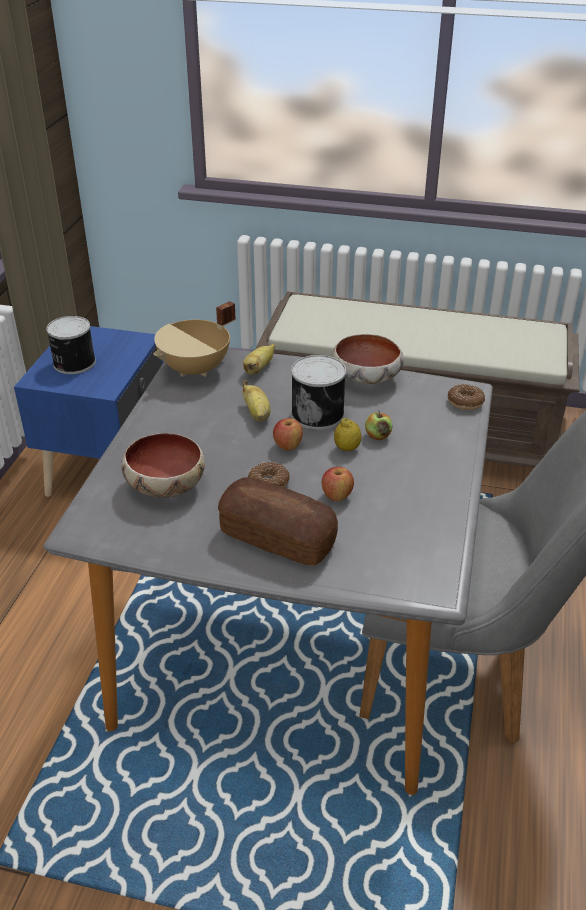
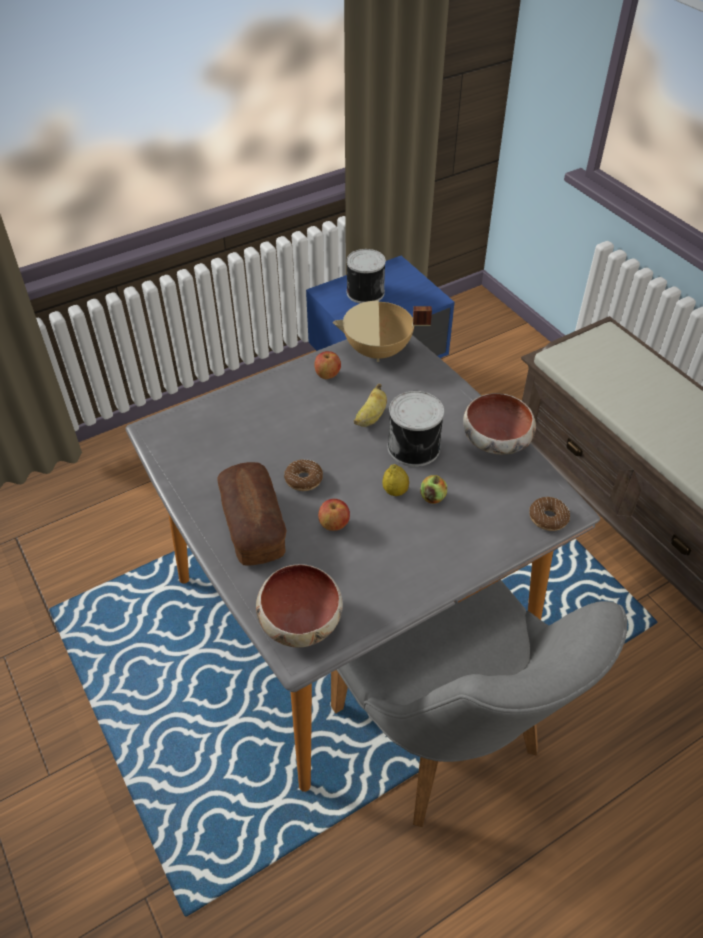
camera: 45 degrees right, 10 degrees up
(164, 485) = (239, 432): bowl -> bowl (299, 620)
(258, 369) = (423, 379): banana -> none
(287, 446) = (356, 459): apple -> apple (327, 375)

